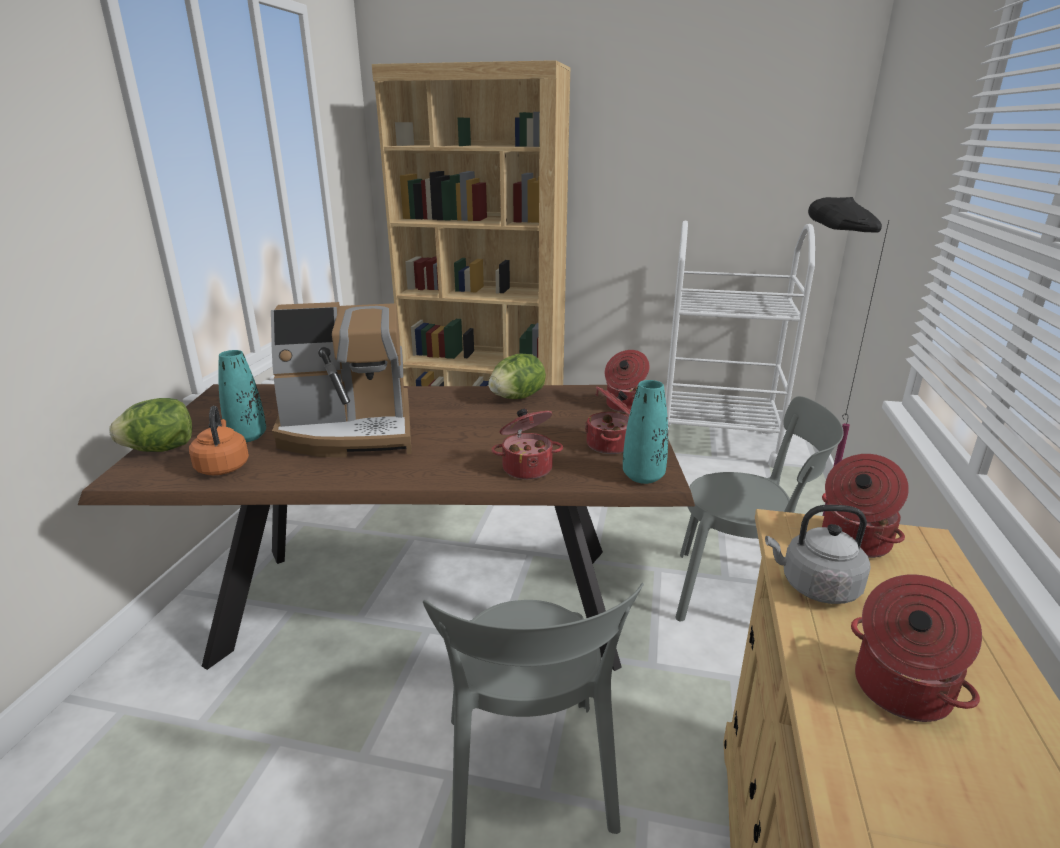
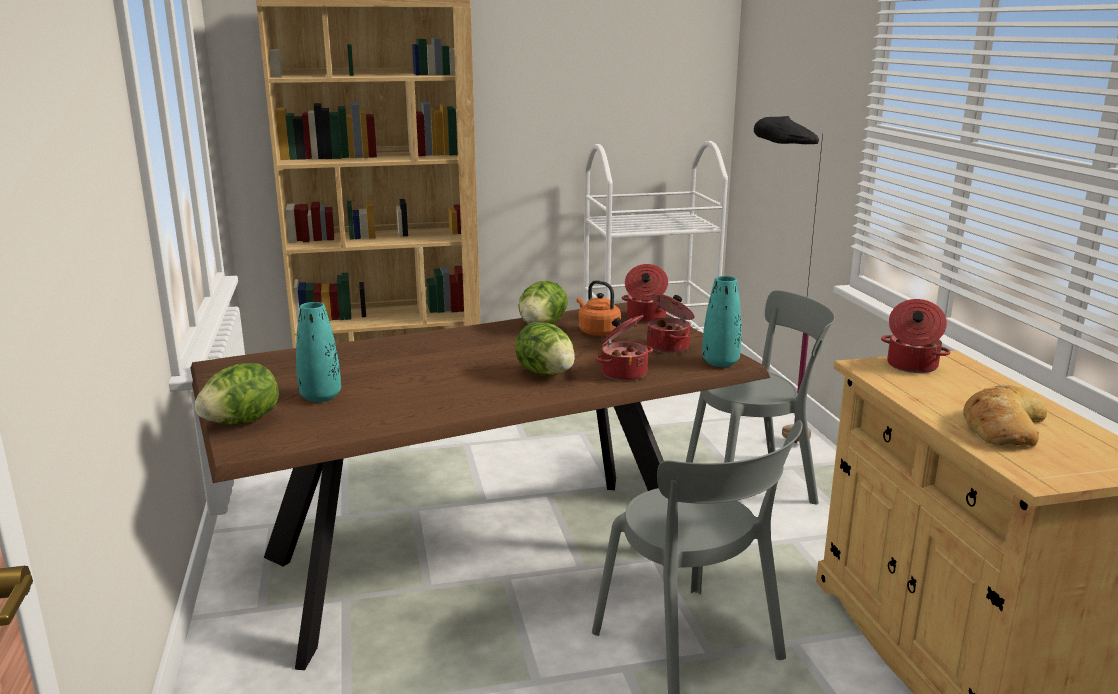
camera: 25 degrees left, 5 degrees down
(223, 466) = (337, 421): orange kettle -> orange kettle (597, 332)
(349, 431) = (421, 375): coffee machine -> none
(455, 452) = (546, 373): none -> lettuce
(815, 587) = (914, 392): grey kettle -> none
(899, 690) = (1002, 426): cooking pot -> bread

